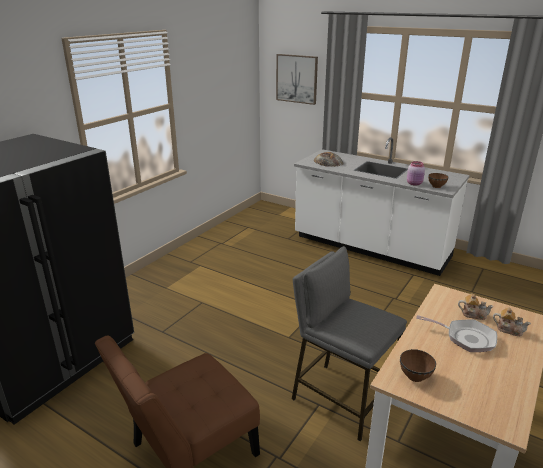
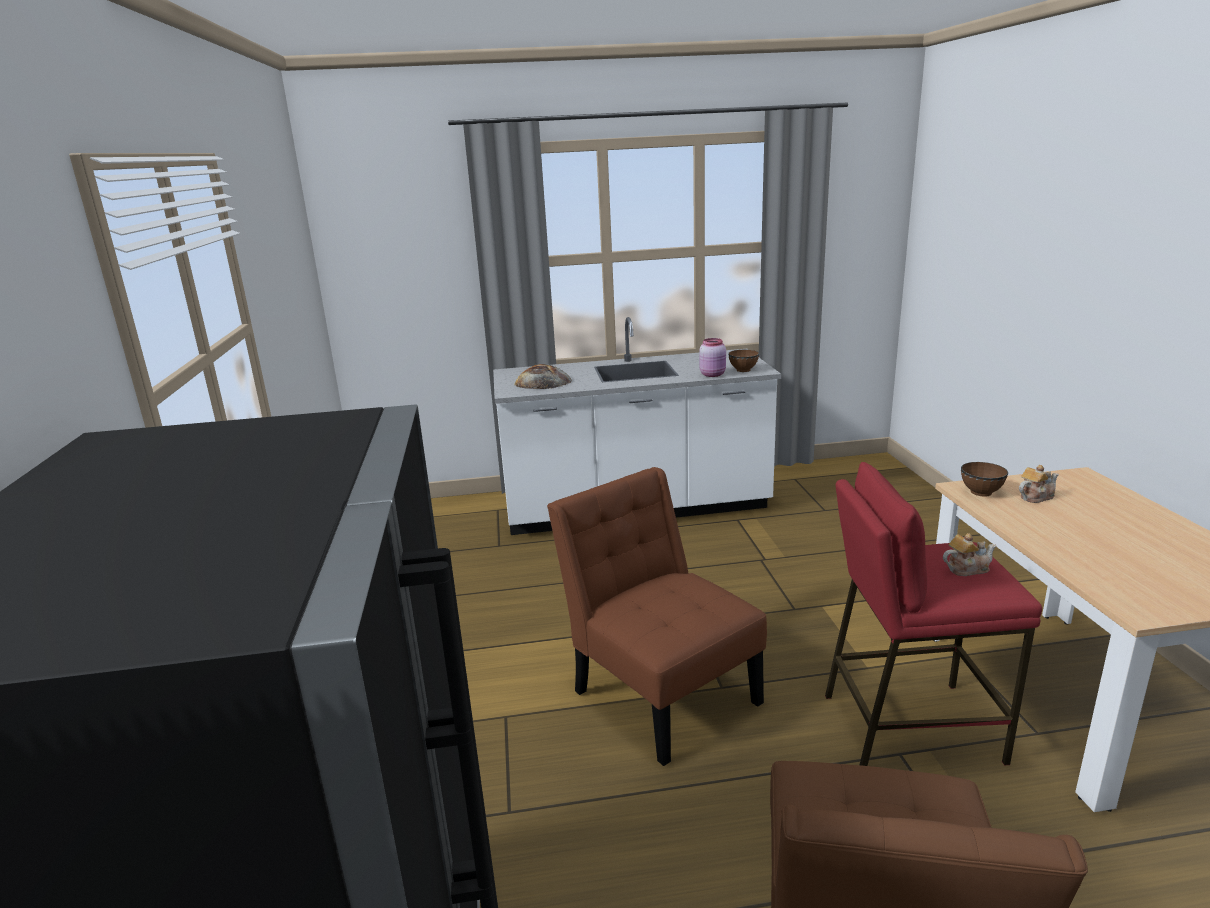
camera: 40 degrees left, 5 degrees down
(264, 325) = (660, 691): none -> brown chair
(297, 79) = (406, 252): picture -> none
(341, 399) = (909, 726): grey stool -> red stool
(414, 376) = (1143, 592): brown bowl -> brown bowl (980, 492)
(466, 338) = (1083, 524): frying pan -> none
(509, 329) = (1089, 496): teapot -> teapot (966, 569)

